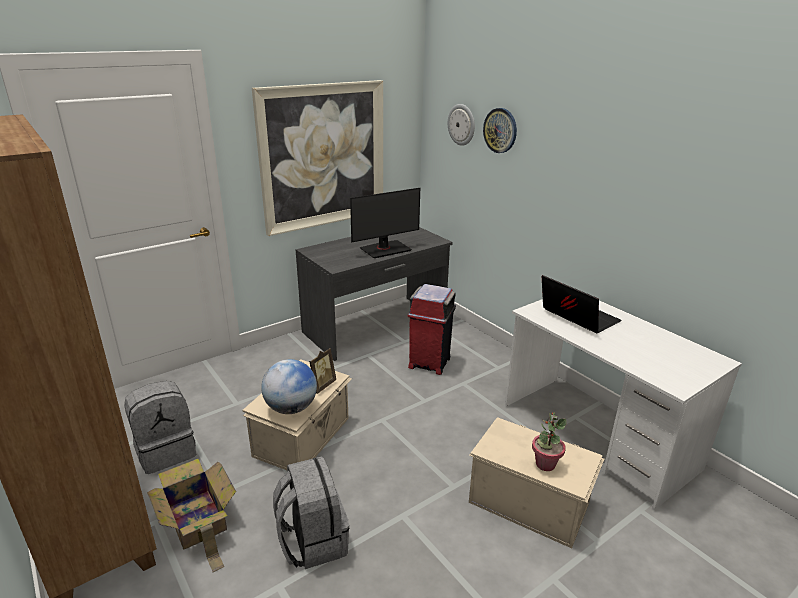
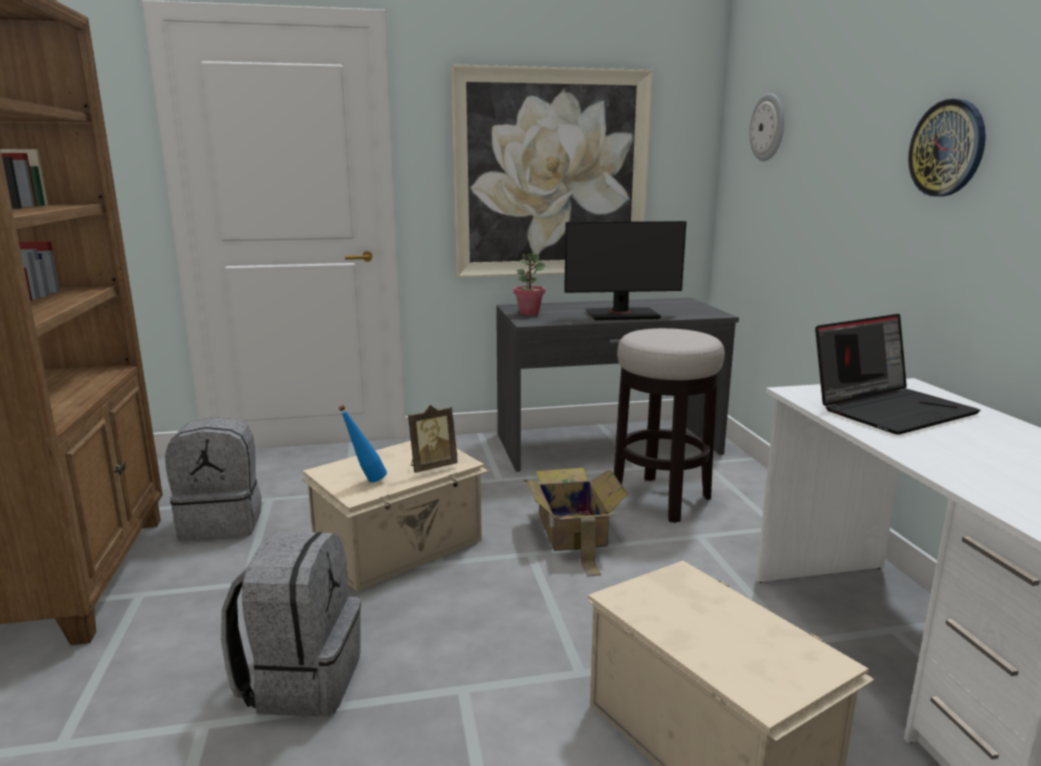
camera: 25 degrees right, 10 degrees down
(196, 521) = (181, 608): cardboard box -> cardboard box (572, 532)
(291, 408) = (365, 481): globe -> blue bottle
(430, 362) = (660, 499): red trash can -> stool
(500, 130) = (818, 118): wall clock -> wall clock (947, 148)
(545, 464) = (722, 647): potted plant -> potted plant (529, 313)
(576, 317) = (891, 409): laptop -> laptop turned 75 degrees clockwise

